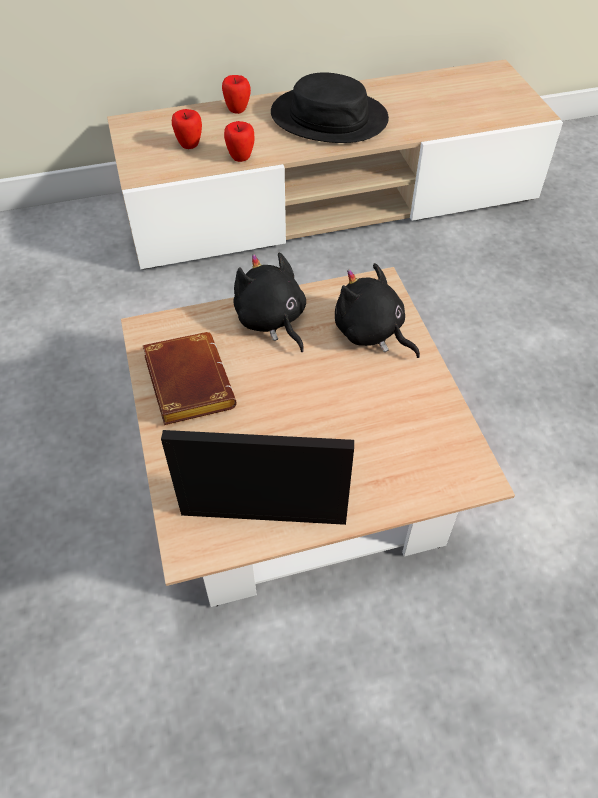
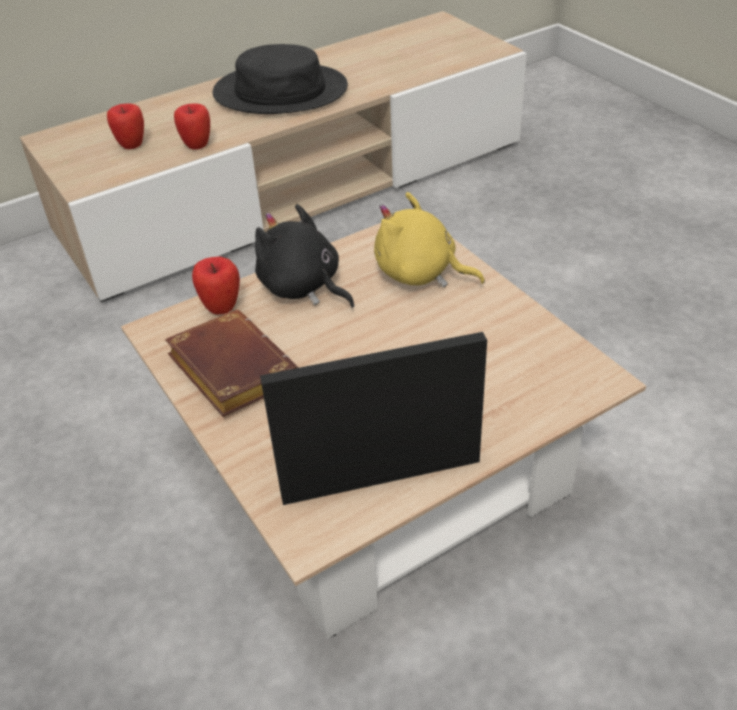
camera: 15 degrees left, 10 degrees down
(237, 110) = (173, 103): apple -> apple (221, 307)
(371, 333) = (420, 273): black plush toy -> yellow plush toy

